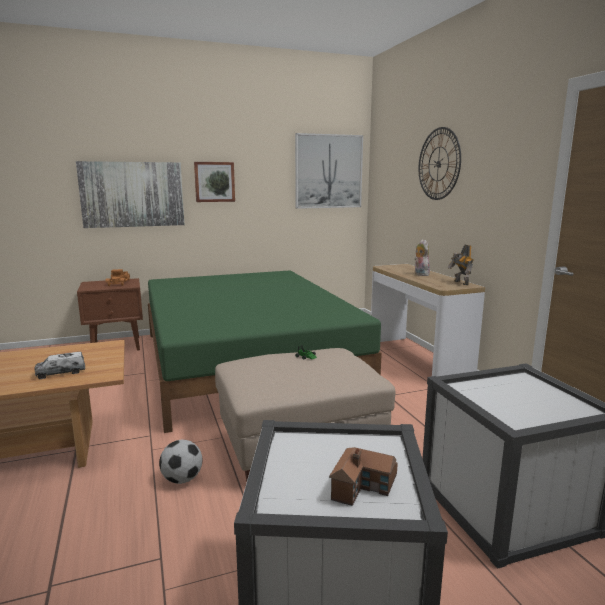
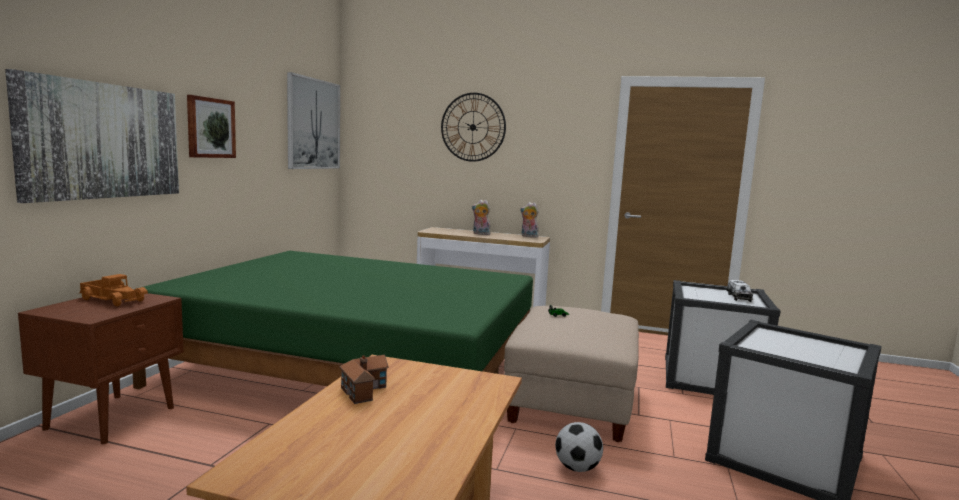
camera: 55 degrees left, 5 degrees down
(61, 372) = (451, 399): toy truck -> toy truck (738, 297)
(364, 485) = (822, 349): toy house -> toy house (364, 389)
(460, 283) = (528, 236): toy robot -> plush toy

